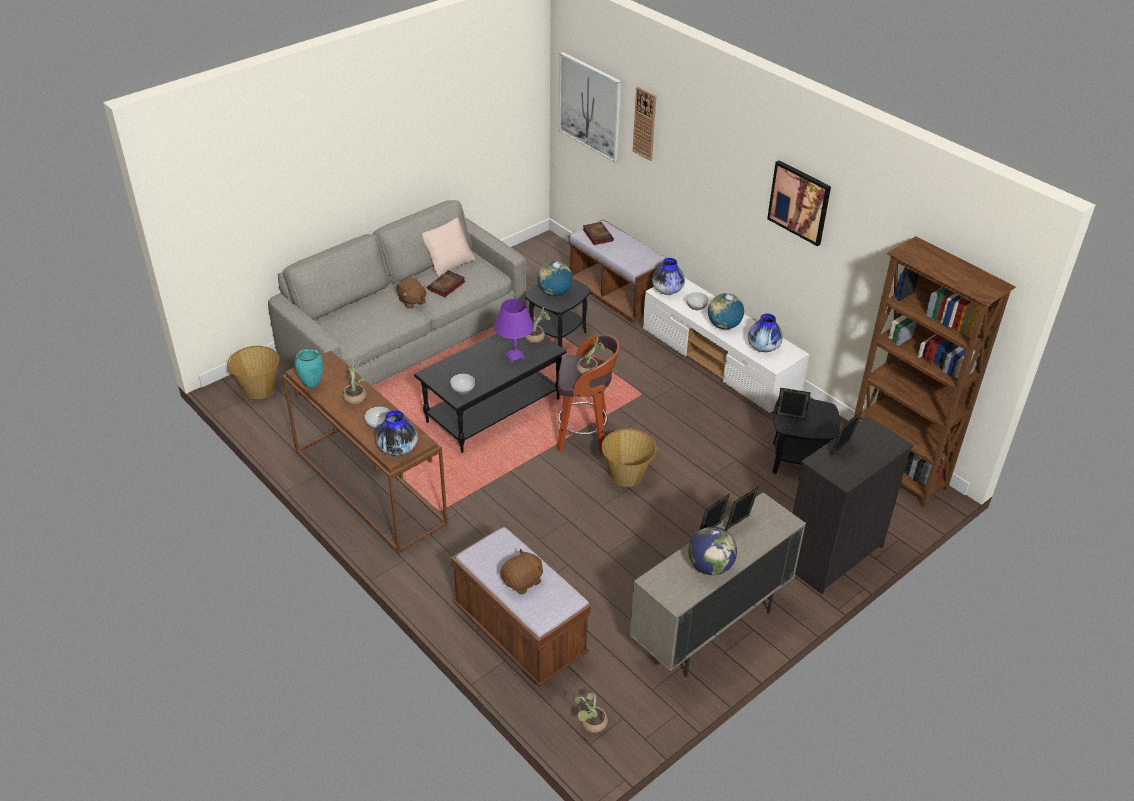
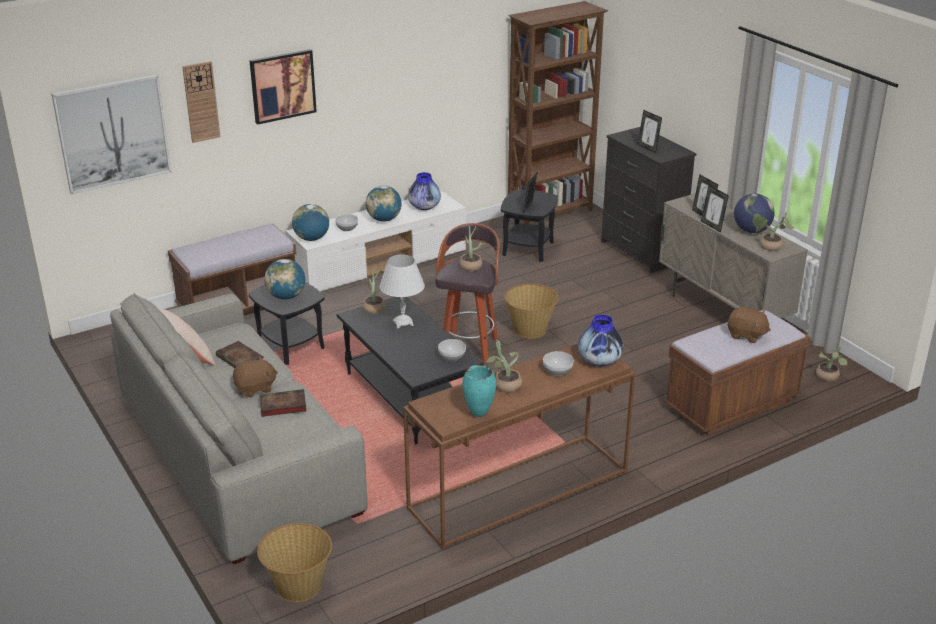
camera: 80 degrees left, 10 degrees down
(514, 356) = (403, 323): purple table lamp -> white table lamp
(522, 581) = (746, 335): brown plush toy -> brown plush toy turned 150 degrees clockwise
(597, 235) = (205, 253): book -> book (281, 406)
(667, 290) = (311, 239): vase -> globe
(671, 585) = (773, 247): none -> potted plant
(799, 202) = (398, 61): picture -> picture (282, 86)

